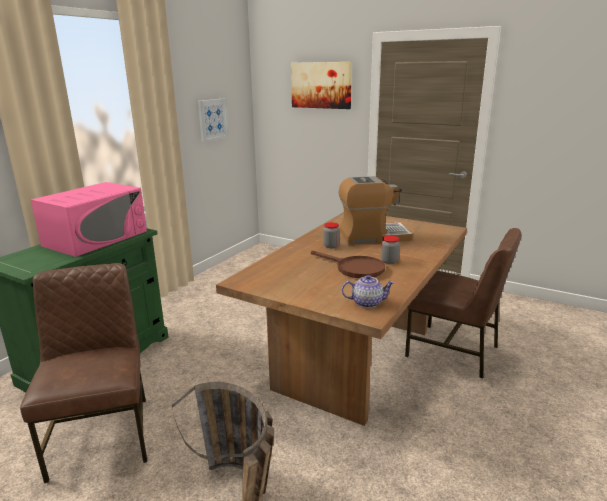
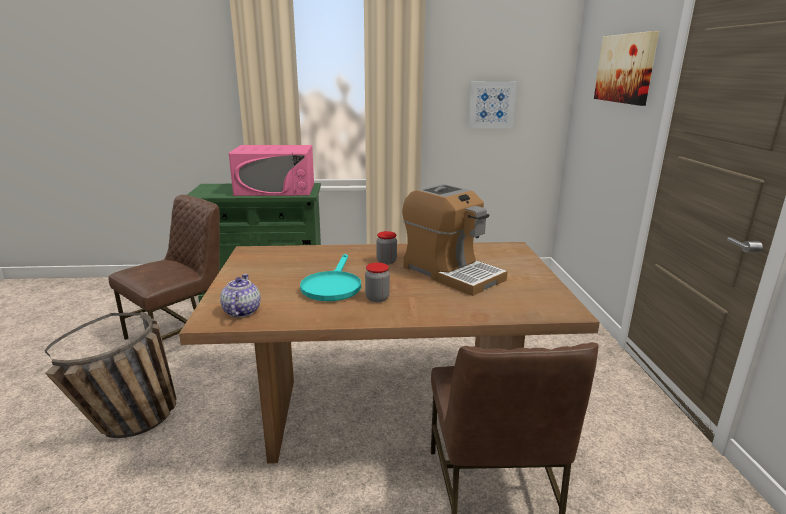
camera: 55 degrees right, 0 degrees up
(354, 268) = (332, 286): brown frying pan -> turquoise frying pan
(366, 303) = (241, 312): teapot -> teapot turned 150 degrees counterclockwise

